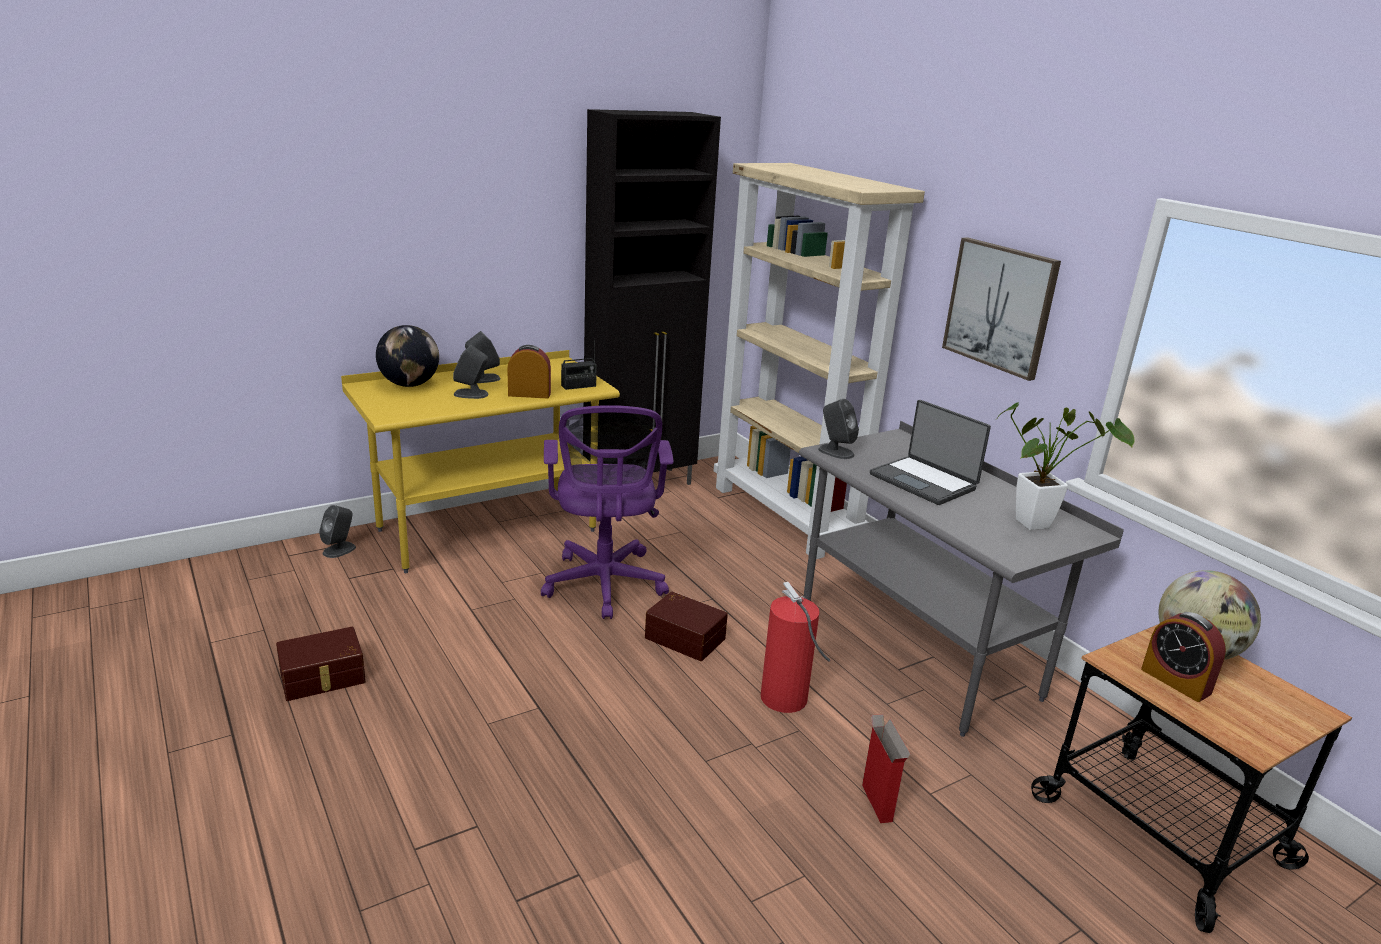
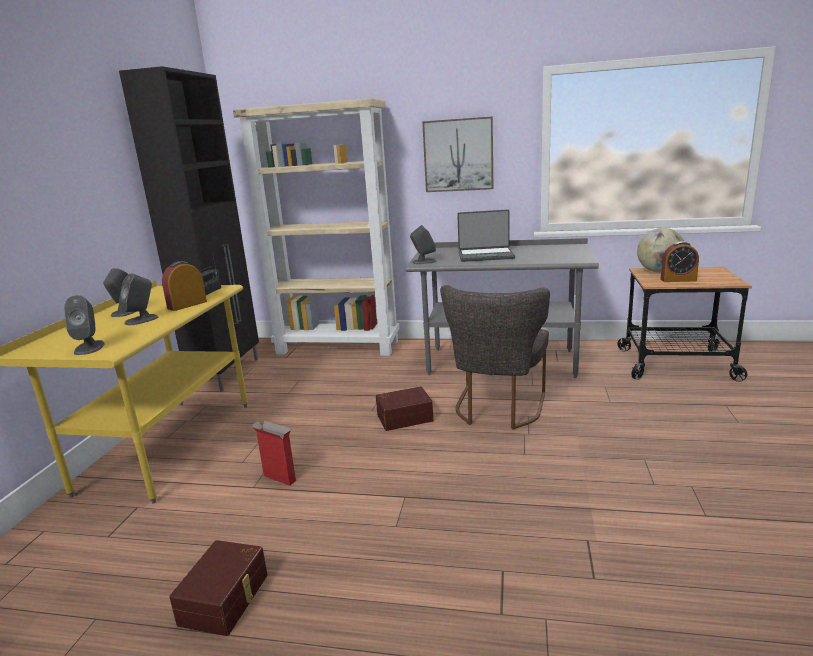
camera: 45 degrees left, 5 degrees down
(339, 550) = (56, 528): grey speaker -> grey speaker (89, 348)
(409, 385) = (69, 335): globe -> none
(604, 586) = (312, 424): purple office chair -> none
(785, 699) = (497, 409): fire extinguisher -> grey chair
(876, 802) = (604, 417): cardboard box -> cardboard box (279, 478)
(1039, 524) = (557, 250): potted plant -> none

